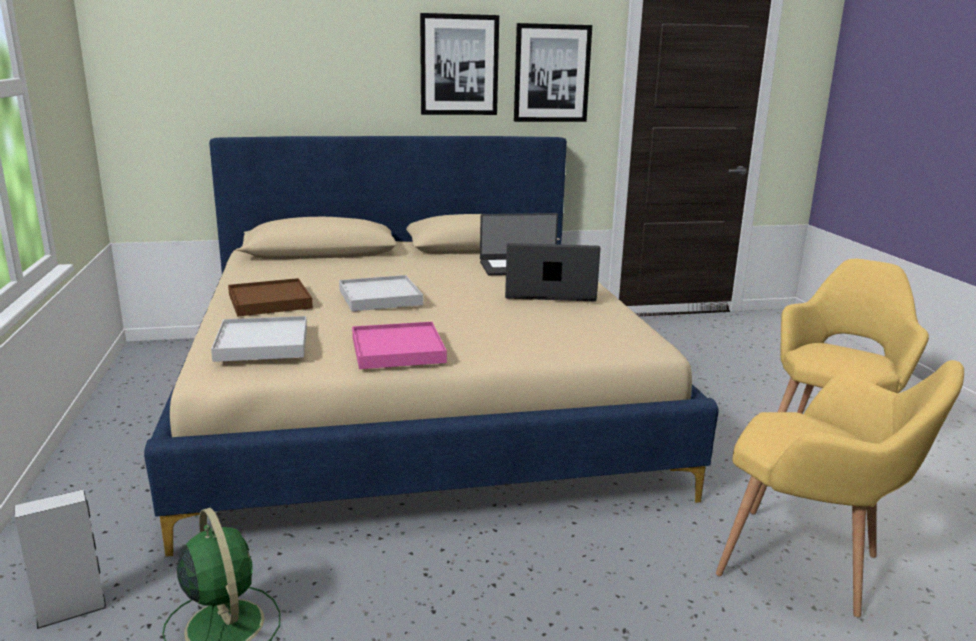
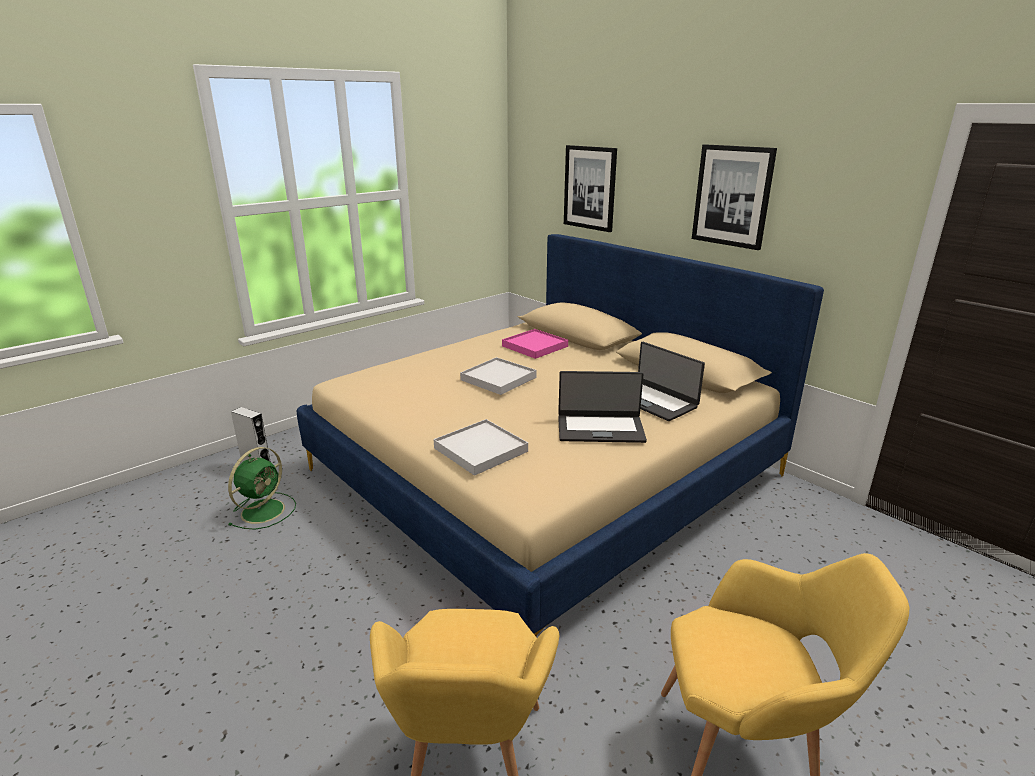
camera: 60 degrees right, 5 degrees up
(262, 343) = (378, 377): white tray -> white tray (481, 450)
(270, 301) = (455, 356): brown tray -> none
(398, 350) = (411, 414): pink tray -> pink tray (535, 346)
(549, 293) = (600, 428): laptop -> laptop turned 120 degrees clockwise
(551, 73) = (827, 214): picture -> picture (590, 188)

